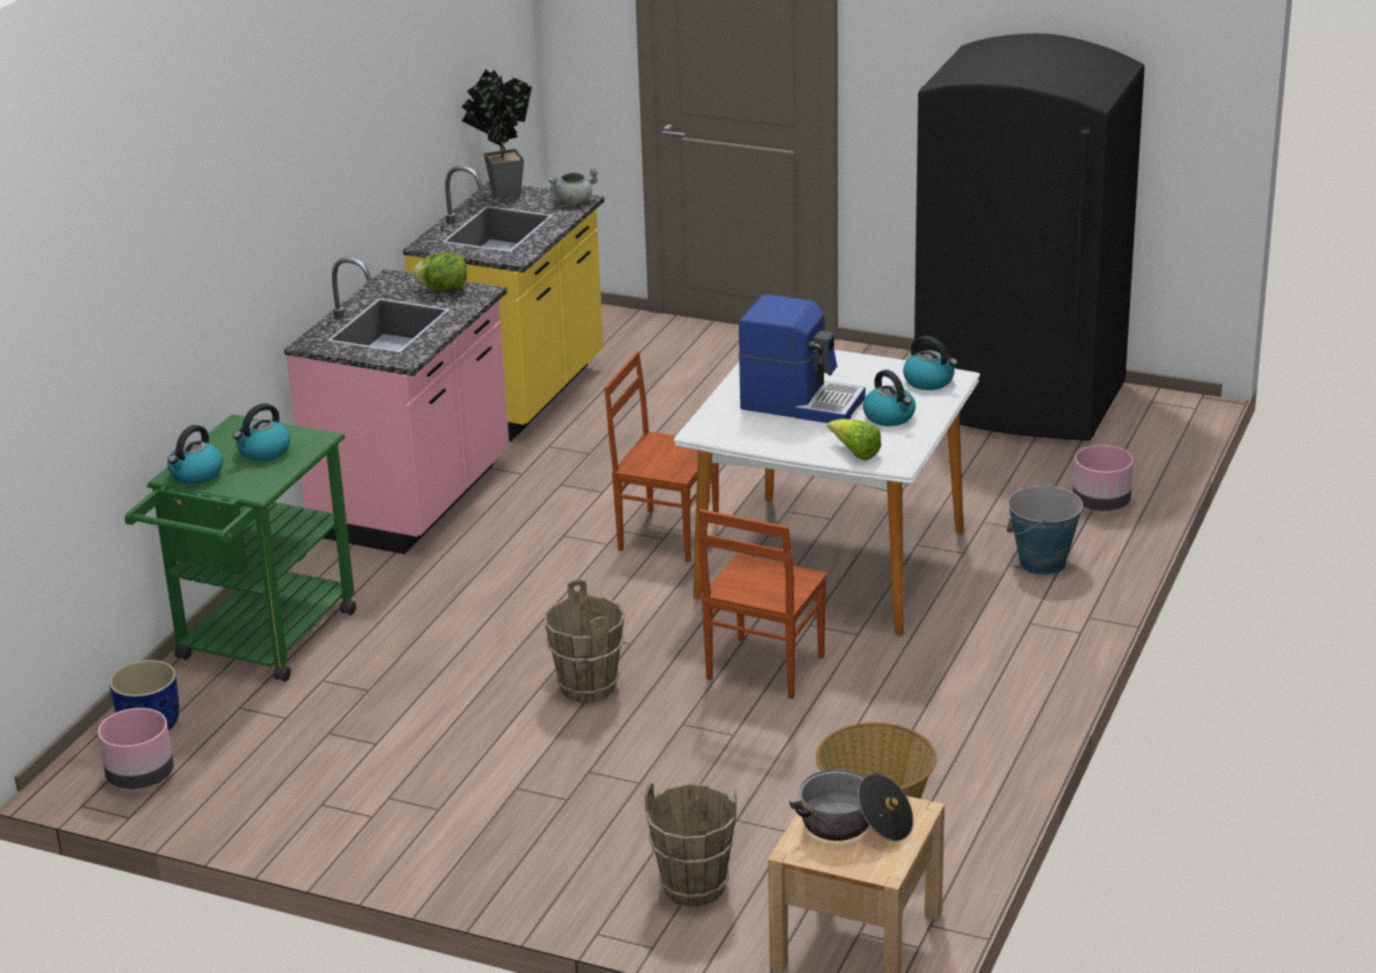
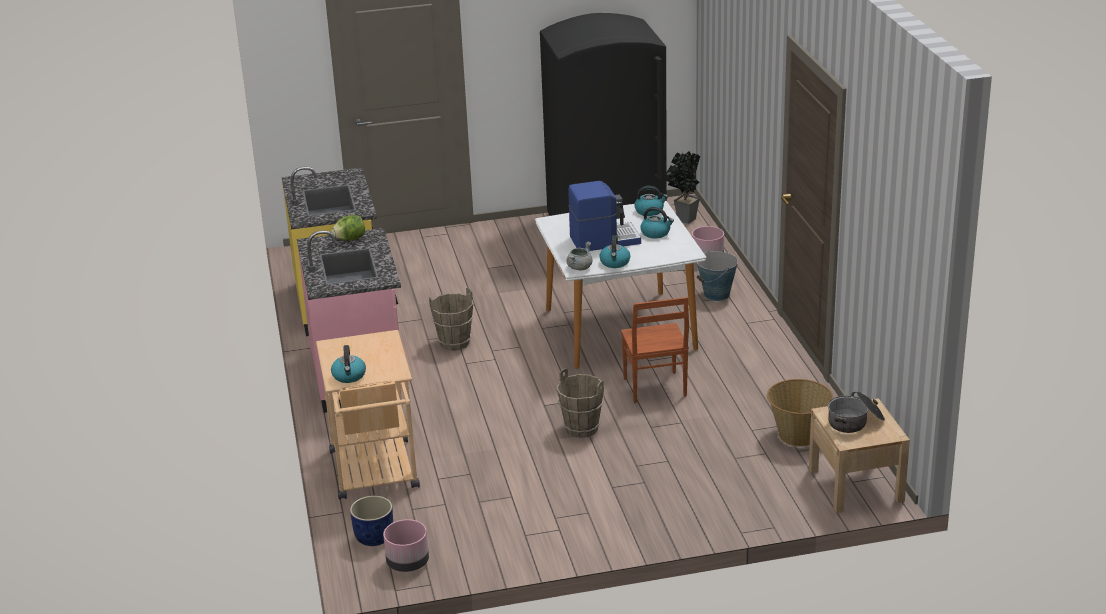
camera: 35 degrees left, 0 degrees up
(259, 643) = (375, 475): green cart -> beige cart
(263, 452) = (368, 353): kettle -> kettle (615, 263)
(500, 193) = (299, 181): potted plant -> potted plant (683, 220)
(574, 201) = (349, 174): grey cooking pot -> grey cooking pot (579, 267)
(667, 534) = (519, 344): brown chair -> none
(694, 888) = (756, 494): brown bucket -> brown bucket (454, 343)
(855, 453) = (665, 254): lettuce -> none

